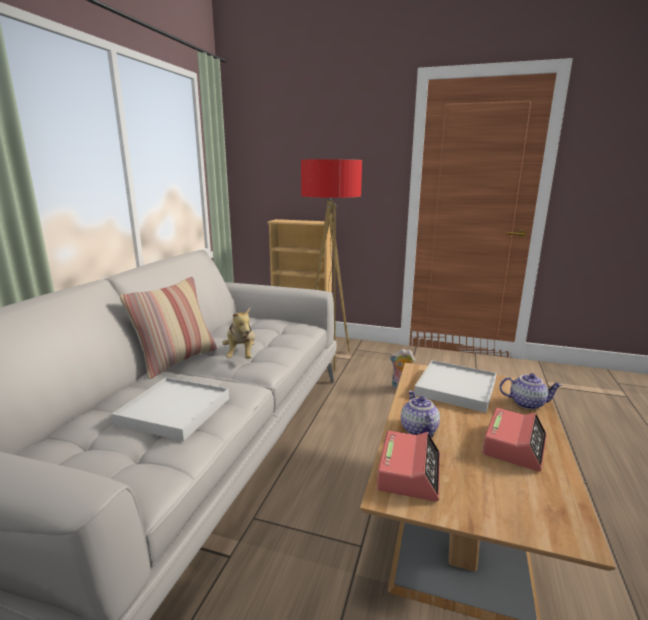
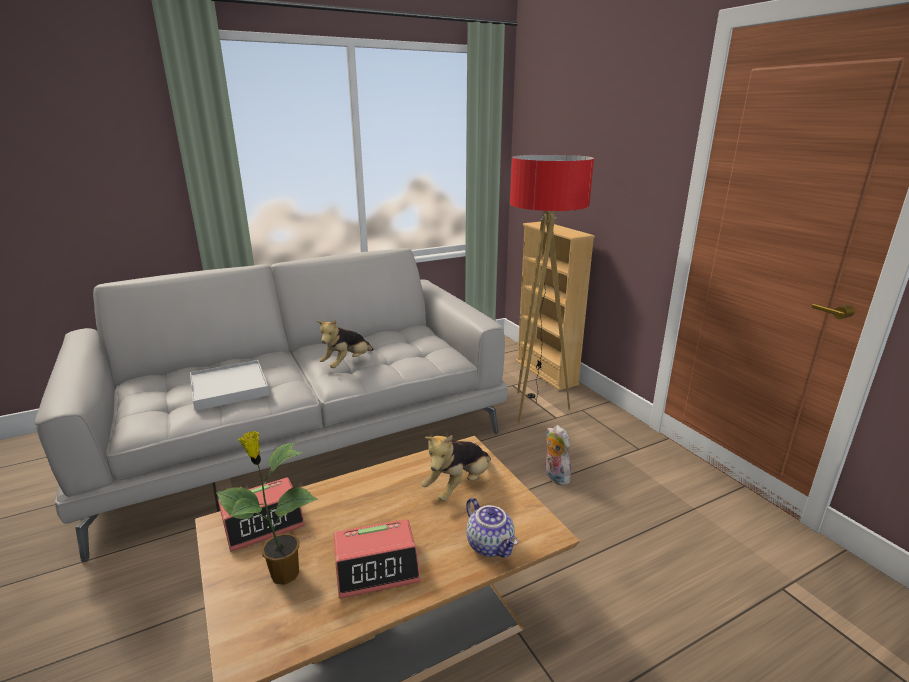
camera: 45 degrees right, 5 degrees up
(177, 360) = (305, 350): pillow -> none
(417, 430) = (340, 497): teapot -> none
(455, 388) = (458, 486): white tray -> plush toy
(489, 486) = (282, 574): none -> potted plant

